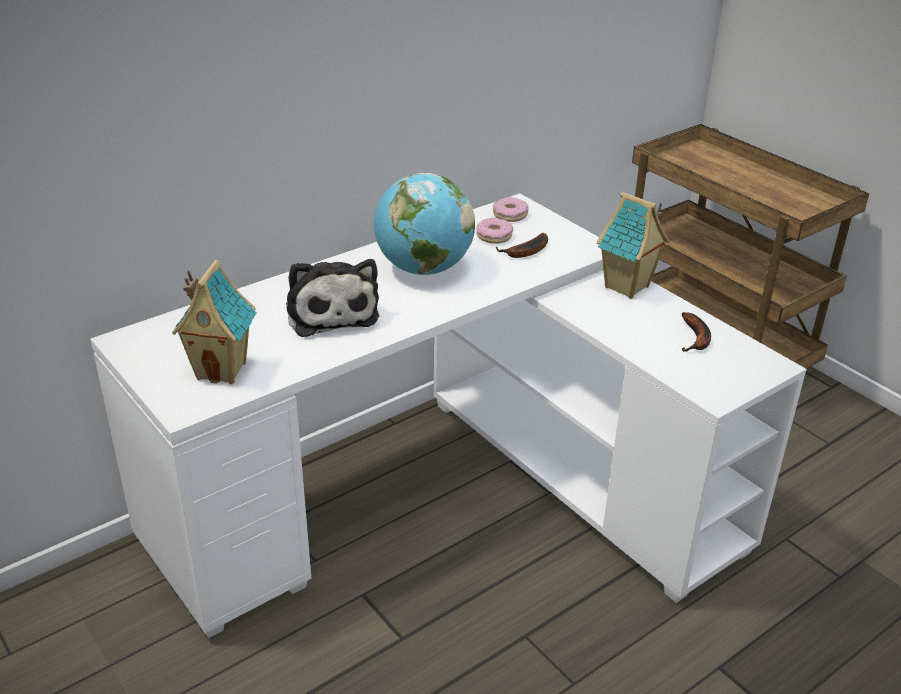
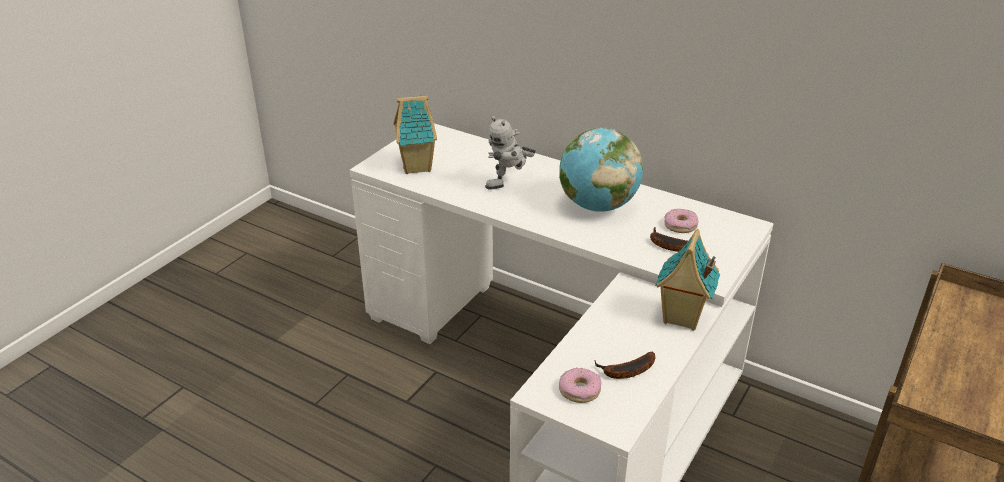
camera: 70 degrees right, 0 degrees up
(331, 312) = (509, 184): plush toy -> toy robot
(510, 215) = (726, 226): donut -> donut (579, 390)

